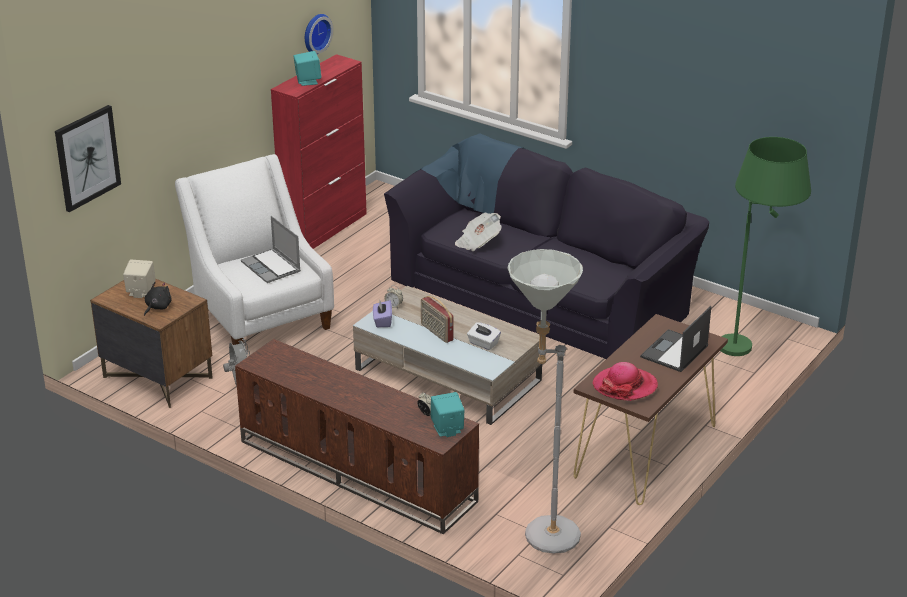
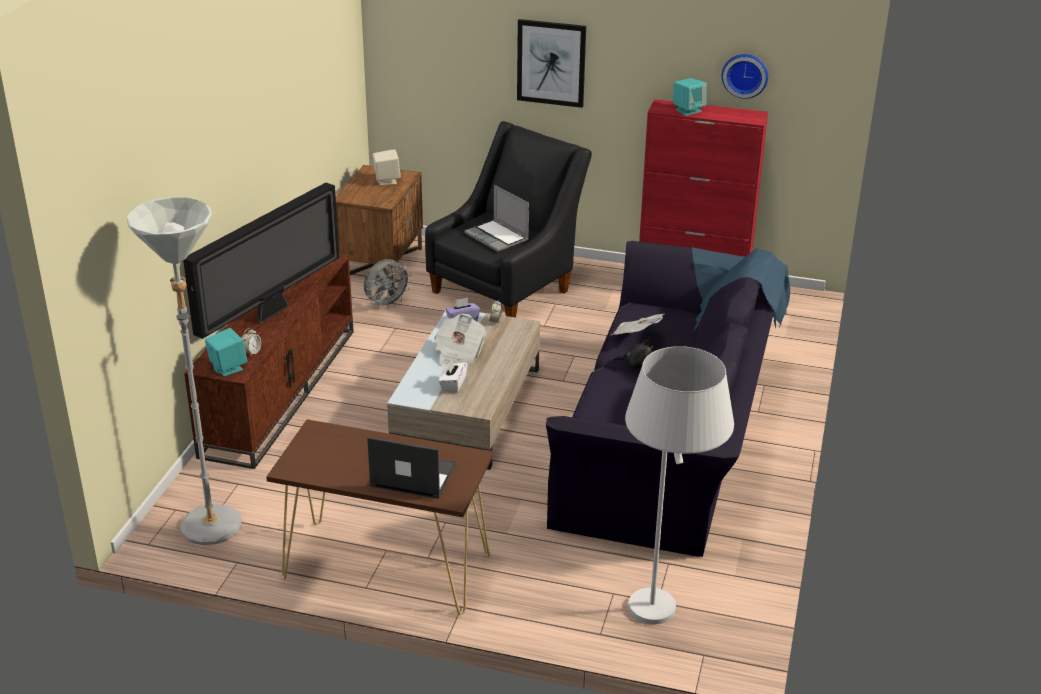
camera: 70 degrees right, 0 degrees up
(87, 157) = (409, 47): picture -> picture (551, 63)
(157, 307) = (365, 192): black plush toy -> black plush toy (636, 364)
(260, 317) = (507, 288): white armchair -> black armchair
(272, 267) = (498, 237): laptop -> laptop turned 75 degrees counterclockwise
(359, 393) = (272, 311): none -> television
(436, 332) = (459, 354): radio -> newspaper
(625, 386) = (324, 451): hat -> none
(754, 347) = (661, 626): green floor lamp -> white floor lamp

